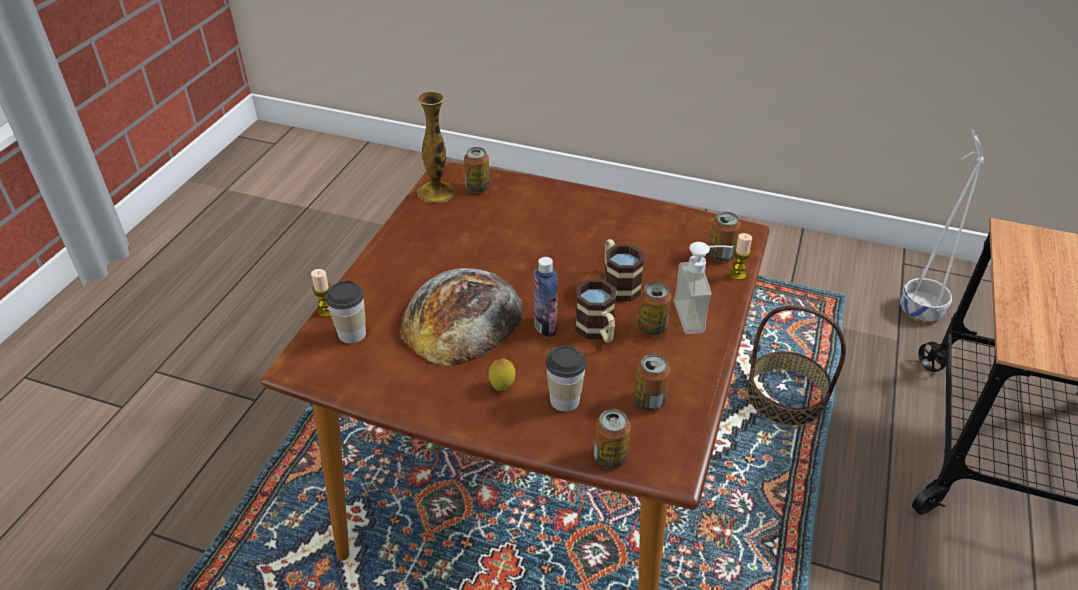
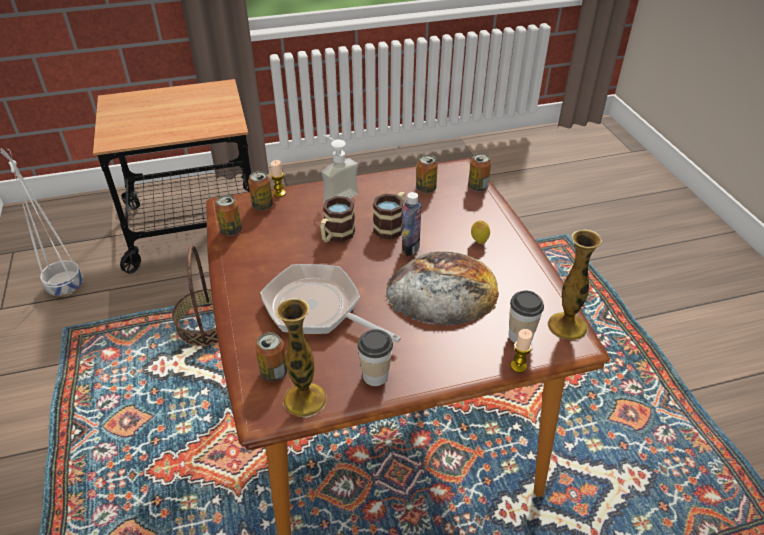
camera: 125 degrees left, 0 degrees up
(322, 374) = (567, 326): none -> vase
(522, 232) = (318, 309): none -> frying pan
(564, 400) = (460, 216): cup -> cup (375, 375)
(652, 327) = (365, 208): can -> can (231, 230)

